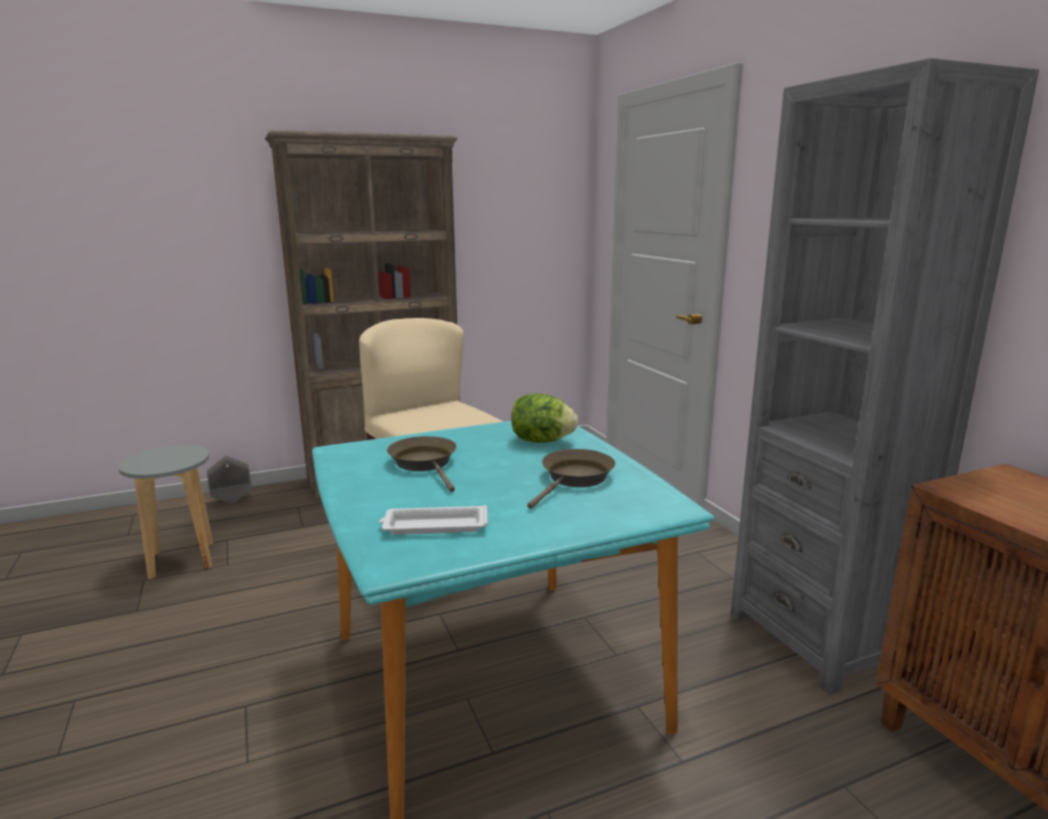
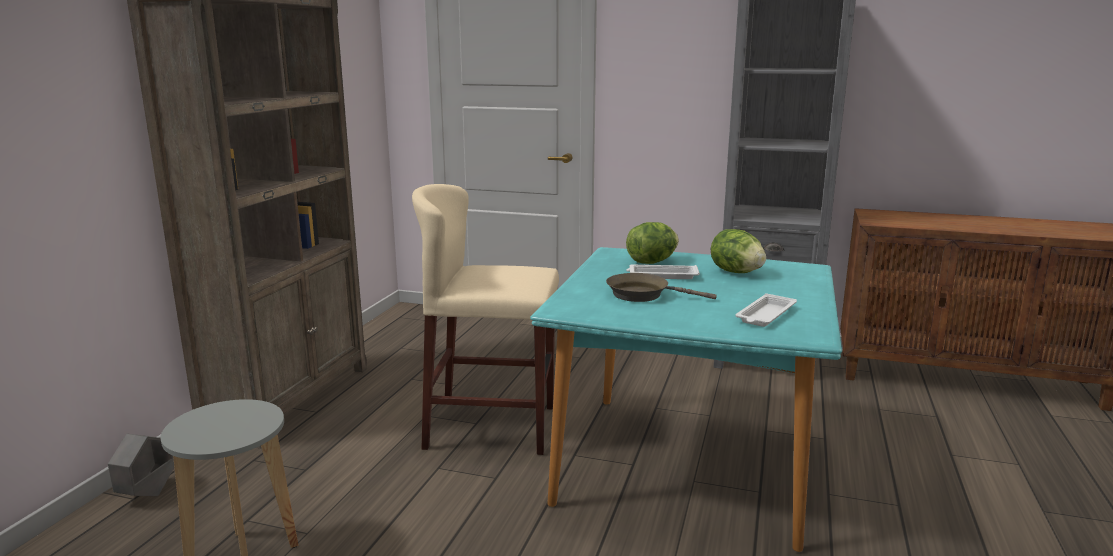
camera: 50 degrees left, 0 degrees up
(501, 455) = (661, 275): none -> white tray
(575, 479) = (736, 272): brown frying pan -> lettuce

